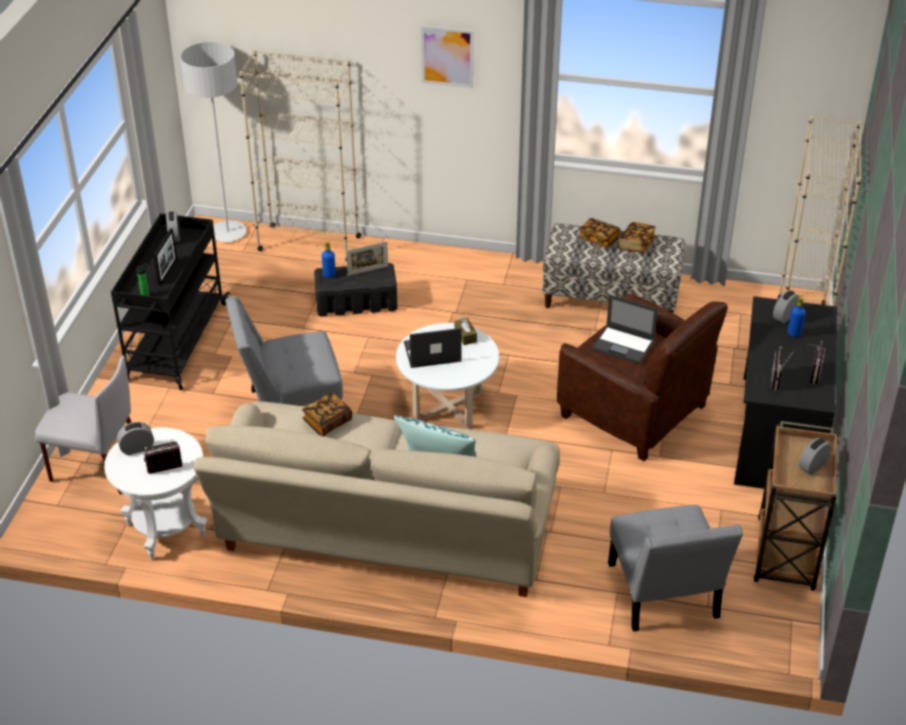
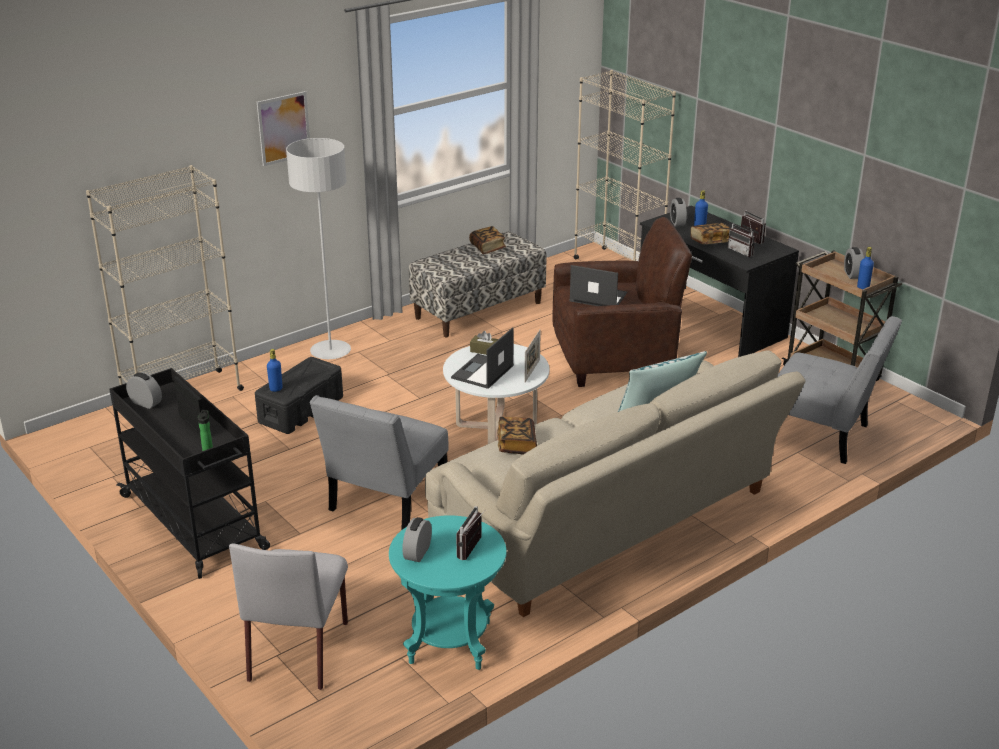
camera: 50 degrees left, 10 degrees down
(96, 467) = (299, 650): grey chair -> grey chair turned 135 degrees clockwise
(166, 530) = (450, 643): white side table -> turquoise side table
(228, 233) = (90, 428): grey floor lamp -> grey floor lamp (330, 351)
(368, 271) = (302, 370): picture frame -> picture frame (532, 371)
(598, 240) = (458, 257): book -> book (710, 242)
(624, 345) = (597, 297): laptop -> laptop turned 135 degrees counterclockwise
(793, 484) = (863, 287): none -> blue bottle

